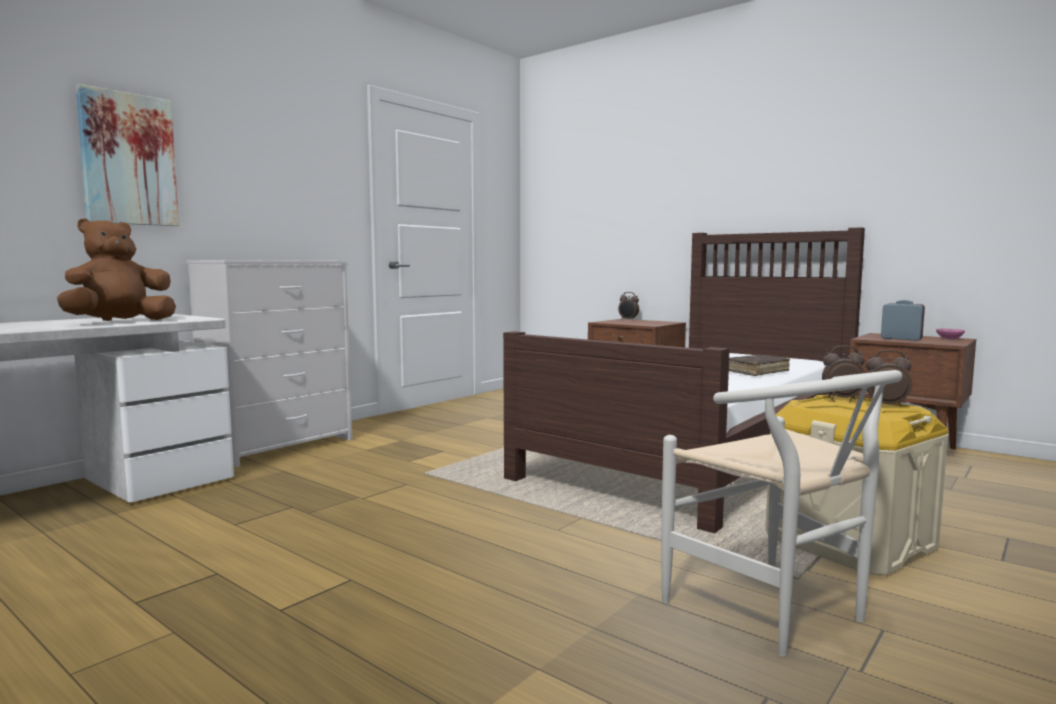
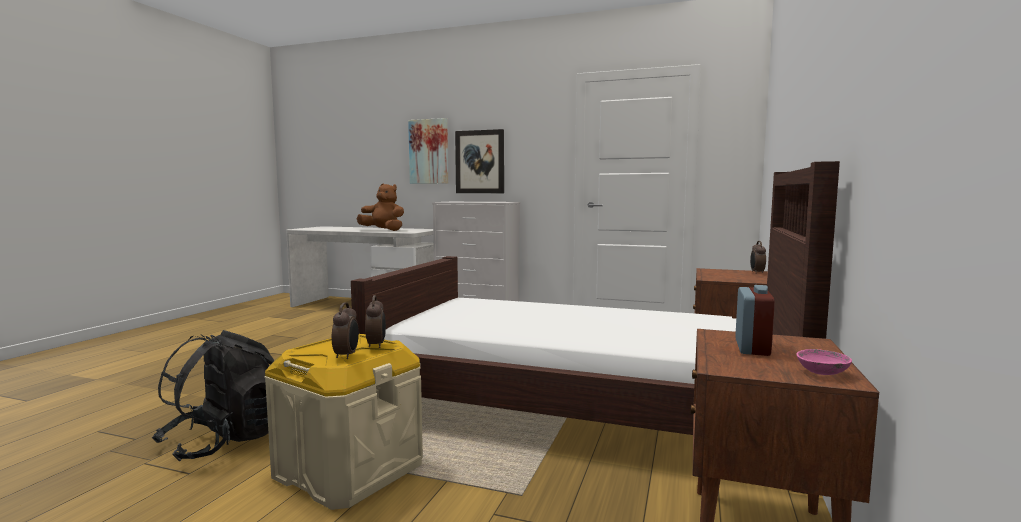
camera: 70 degrees right, 0 degrees up
(236, 192) = (480, 162): none -> picture
(755, 372) = (580, 334): brown book -> none
(778, 613) = (224, 441): white chair -> black backpack

